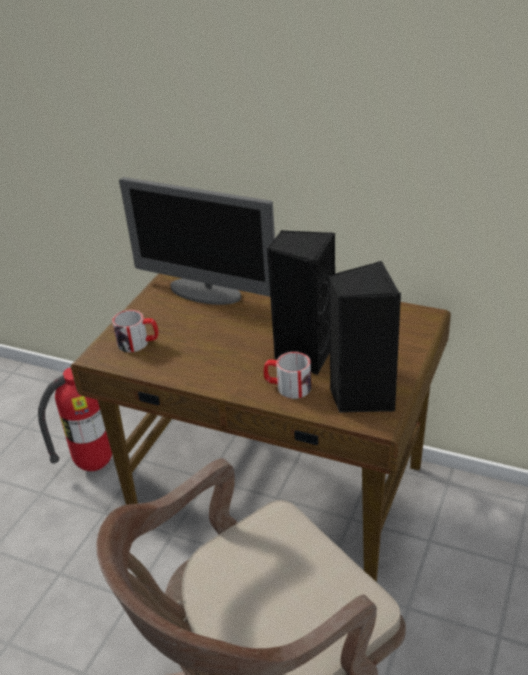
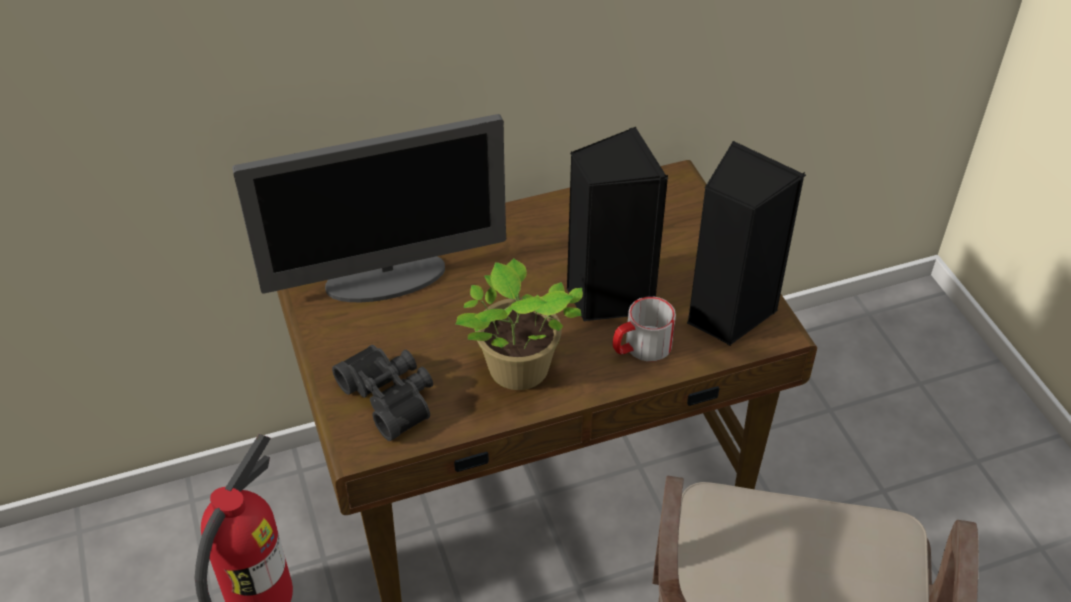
camera: 45 degrees left, 10 degrees up
(138, 343) = (391, 396): mug -> black binoculars
(208, 364) = (517, 372): none -> potted plant

